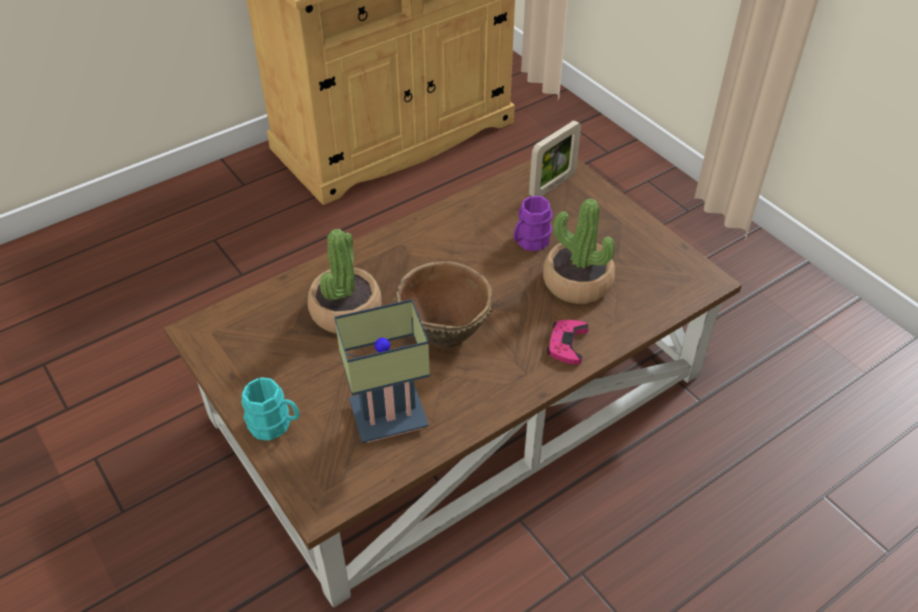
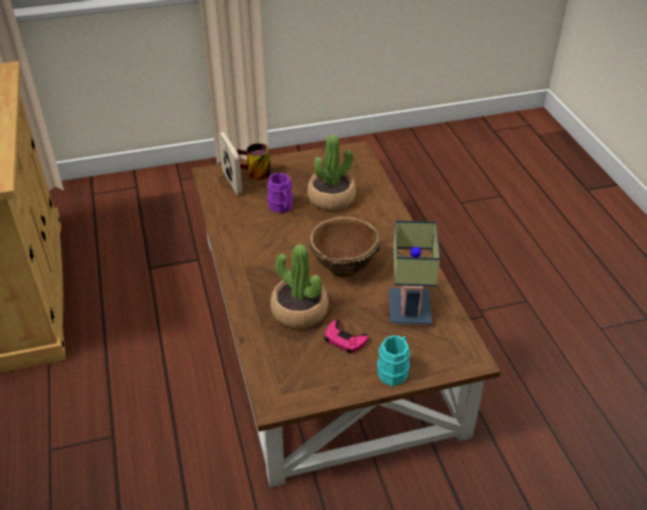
camera: 70 degrees left, 5 degrees down
(567, 344) = (382, 217): pink game controller -> pink game controller (344, 340)
(584, 198) = (254, 173): none -> mug

